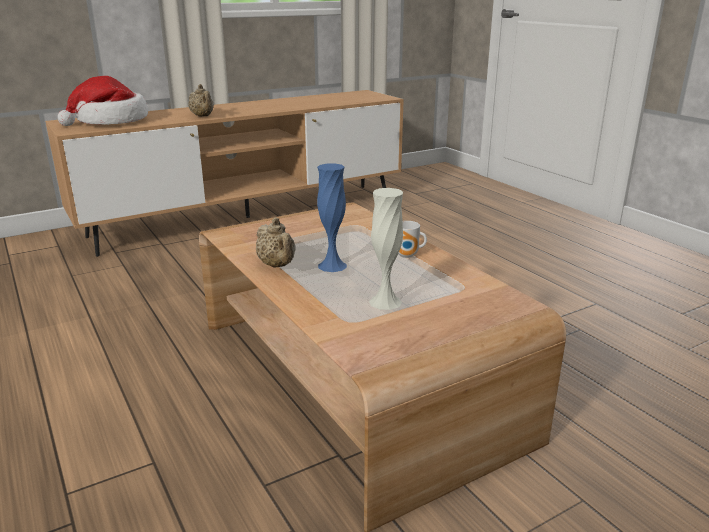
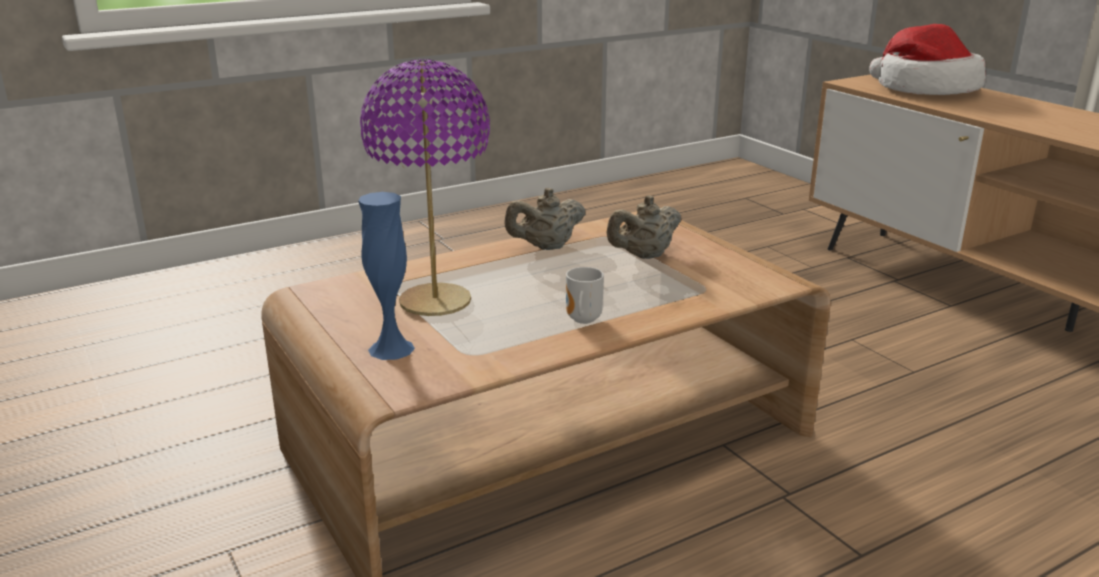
camera: 90 degrees right, 0 degrees up
(203, 116) = (1017, 121): beige teapot -> beige teapot (644, 256)
(332, 266) = (545, 274): blue vase -> blue vase (391, 349)
(385, 302) = (436, 302): white vase -> purple table lamp

